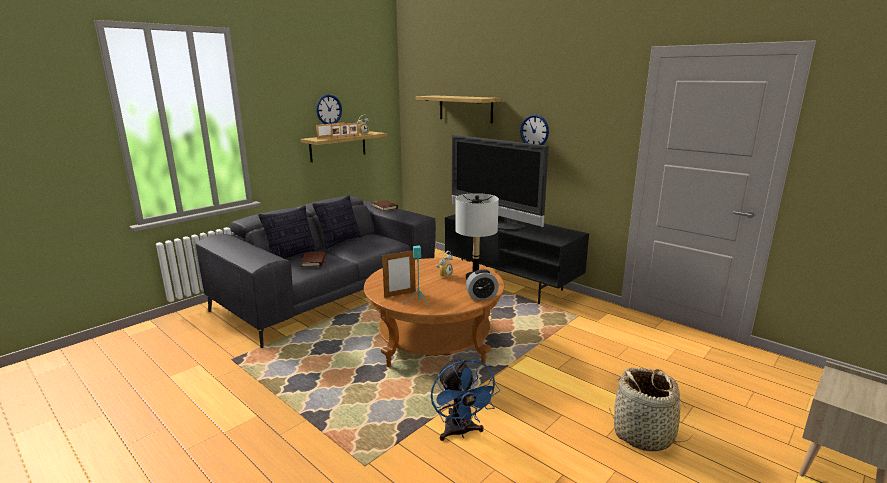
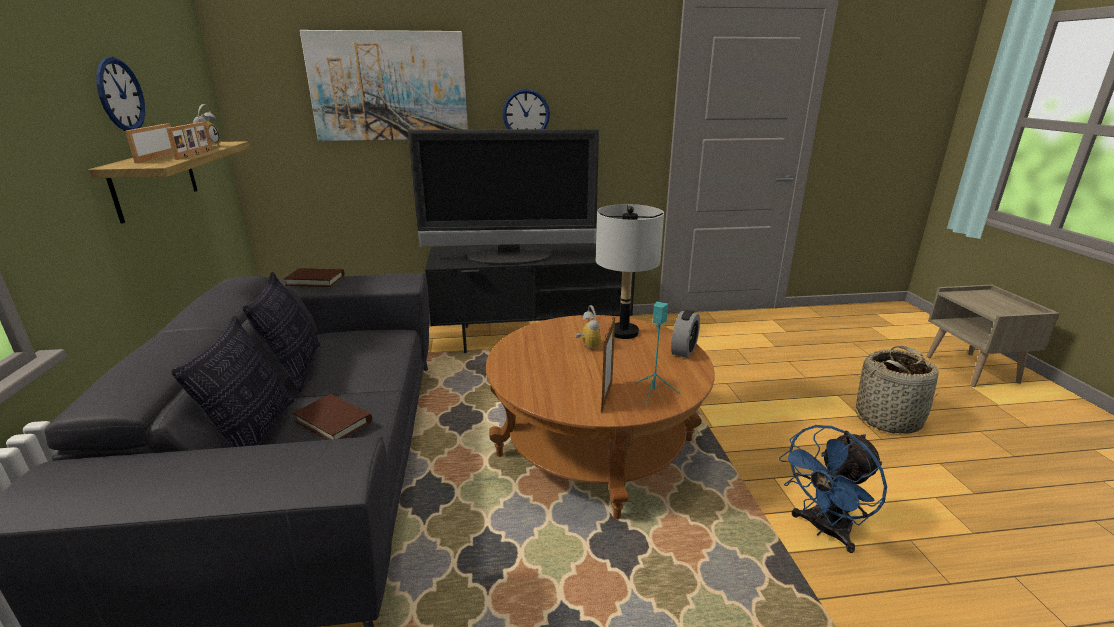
camera: 50 degrees left, 5 degrees up
(460, 432) = (823, 530): blue fan -> blue fan turned 120 degrees clockwise
(465, 108) = (389, 87): shelf -> picture

